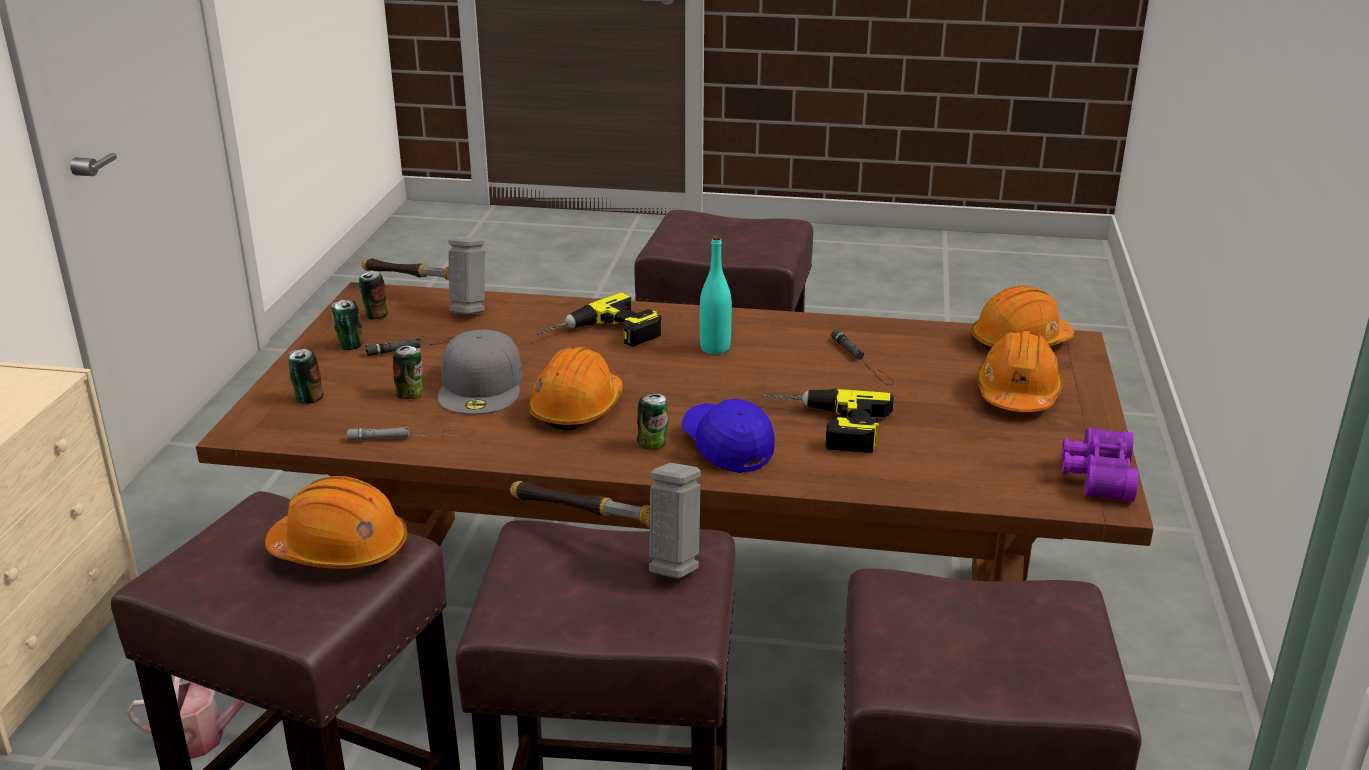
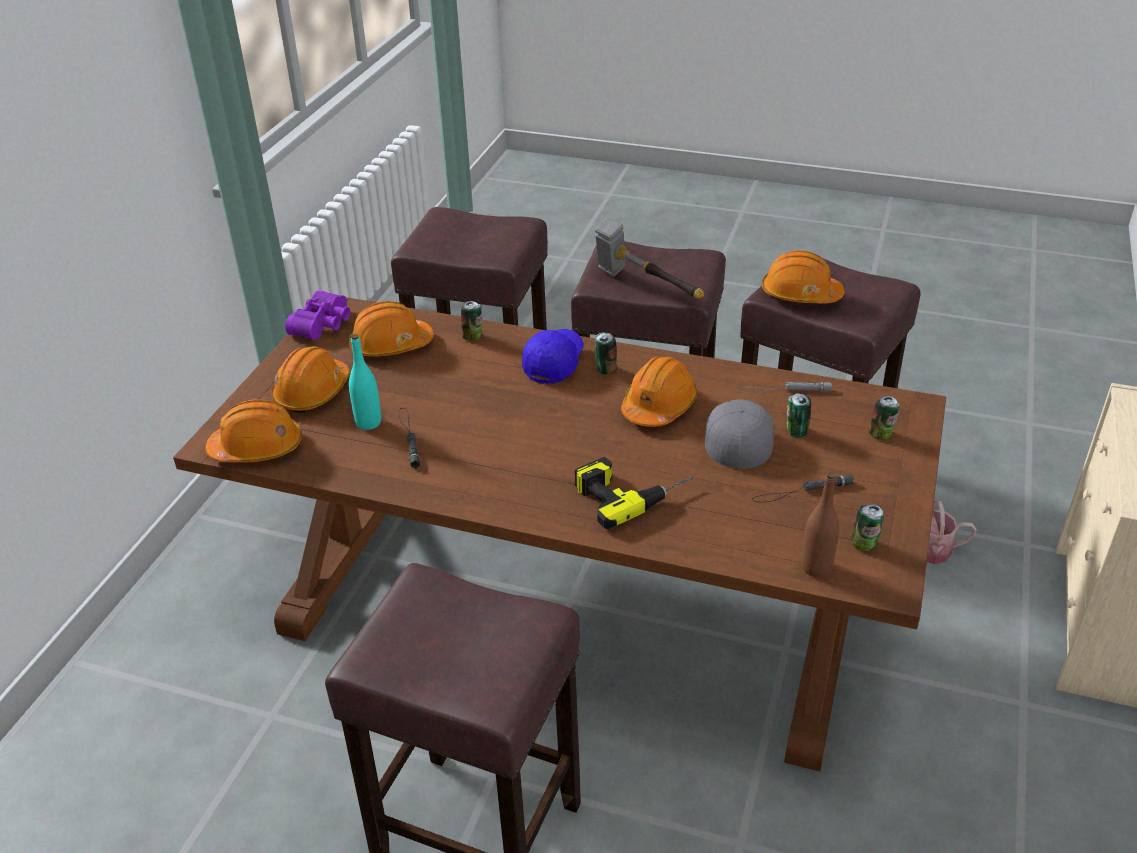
camera: 170 degrees left, 10 degrees up
(349, 346) = (873, 498): can -> can (473, 336)
(427, 300) = (816, 567): hammer -> brown bottle
(715, 348) = (530, 464): turquoise bottle -> turquoise bottle (368, 422)
(726, 447) = (554, 363): blue cap -> blue cap turned 135 degrees counterclockwise
(824, 426) = (477, 375): power drill -> none
(970, 454) = (391, 345): none -> orange hard hat

